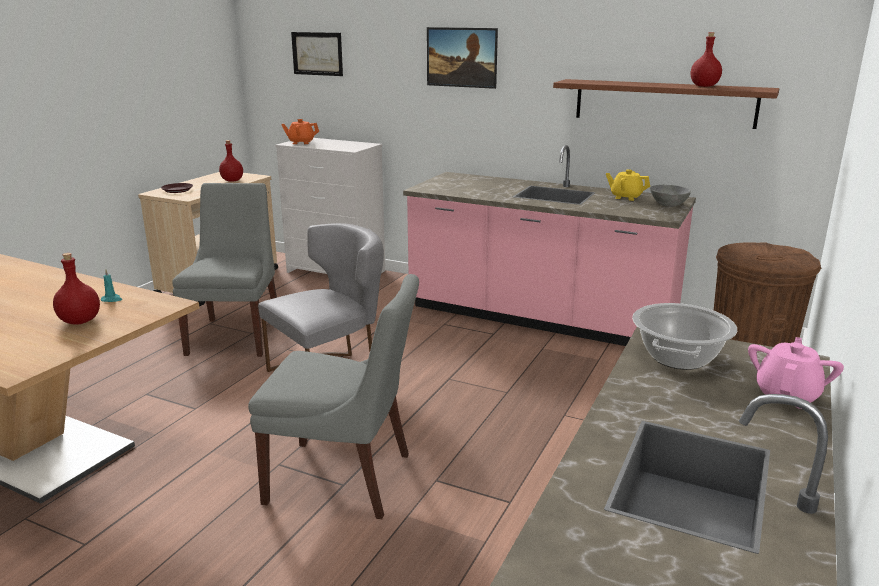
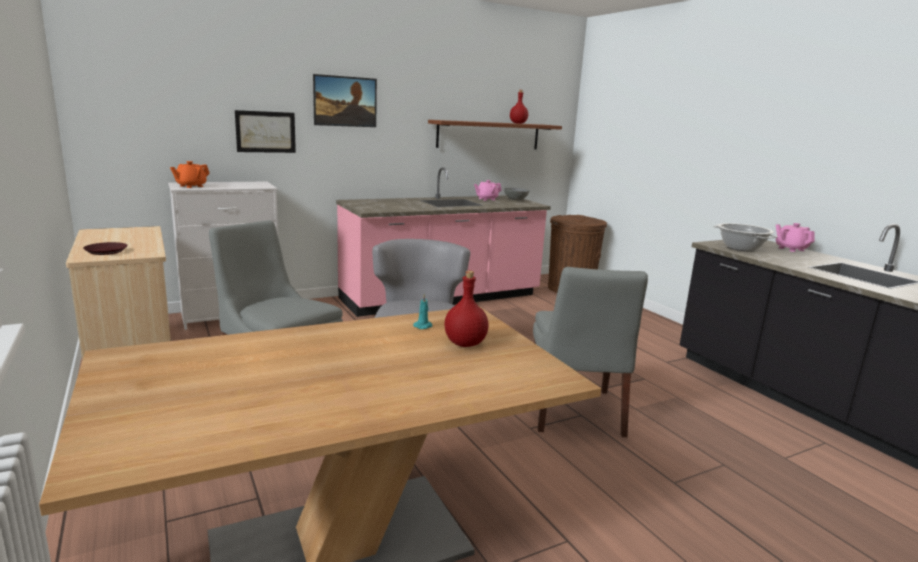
camera: 55 degrees left, 5 degrees down
(231, 180) = (134, 235): red bottle -> none
(317, 53) = (183, 93): picture -> picture (265, 132)
(344, 479) = (575, 413): grey chair -> grey chair turned 135 degrees clockwise
(626, 197) = (486, 199): yellow teapot -> pink teapot

